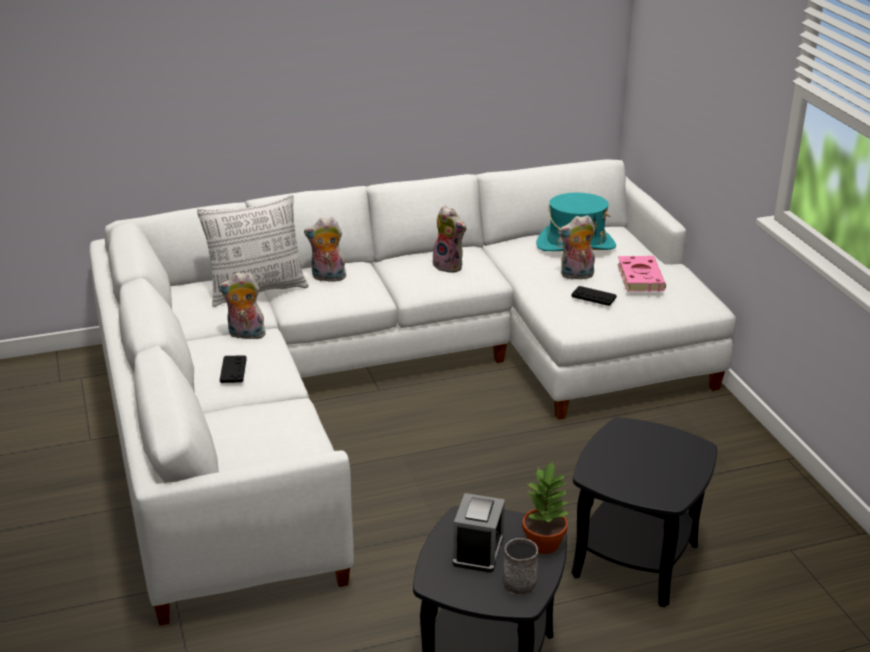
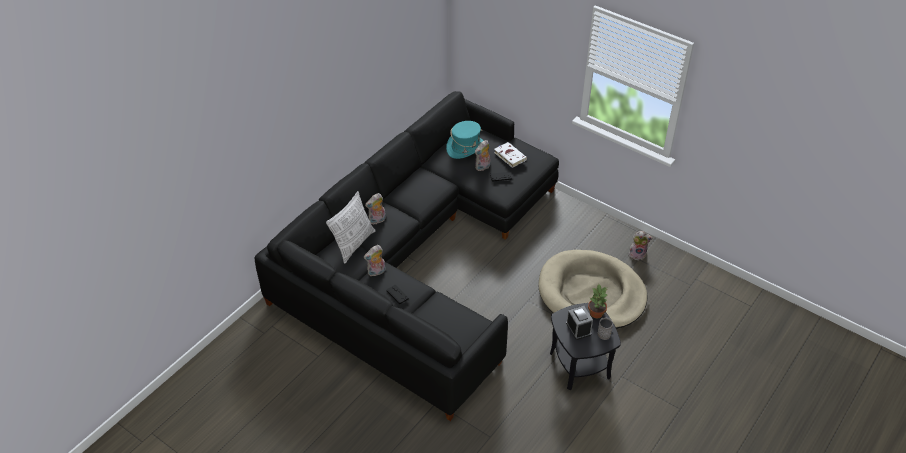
camera: 35 degrees left, 15 degrees up
(383, 386) = (417, 259): white sofa -> black sofa
(450, 266) = (423, 186): plush toy -> plush toy (637, 254)
(635, 561) = (591, 293): black side table -> beige dog bed
(639, 277) = (509, 156): pink book -> white book

